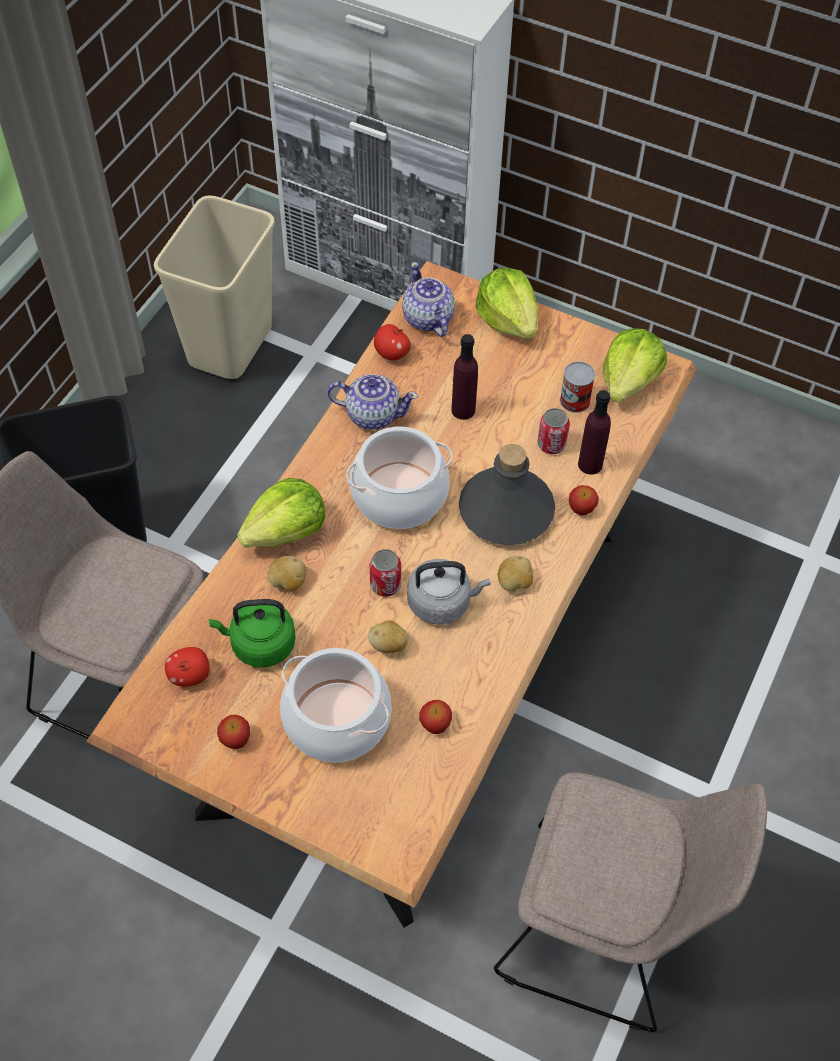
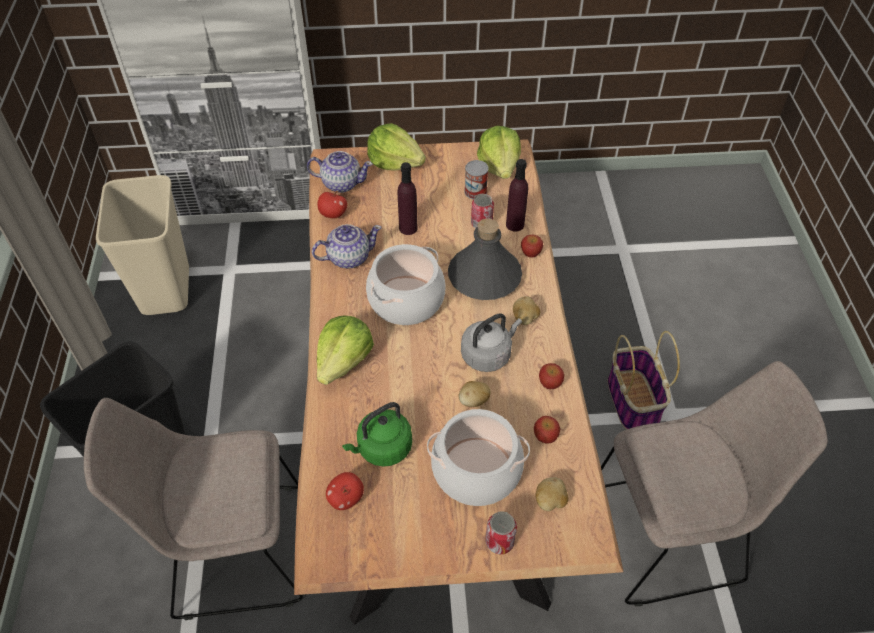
camera: 30 degrees left, 5 degrees down
(235, 739) = (414, 525): apple -> apple (549, 383)
(288, 582) = (371, 395): potato -> potato (550, 501)
(385, 585) = (441, 362): can -> can (499, 541)
(427, 319) = (341, 183): teapot -> teapot turned 150 degrees clockwise
(679, 755) = (633, 402): none -> basket

